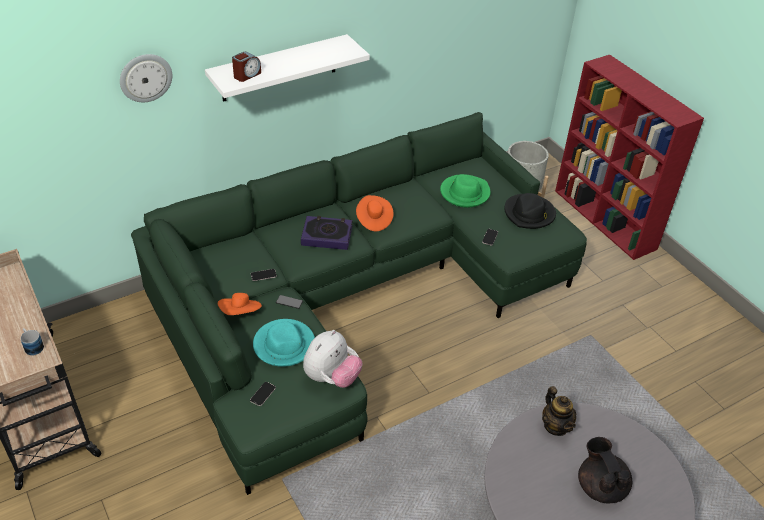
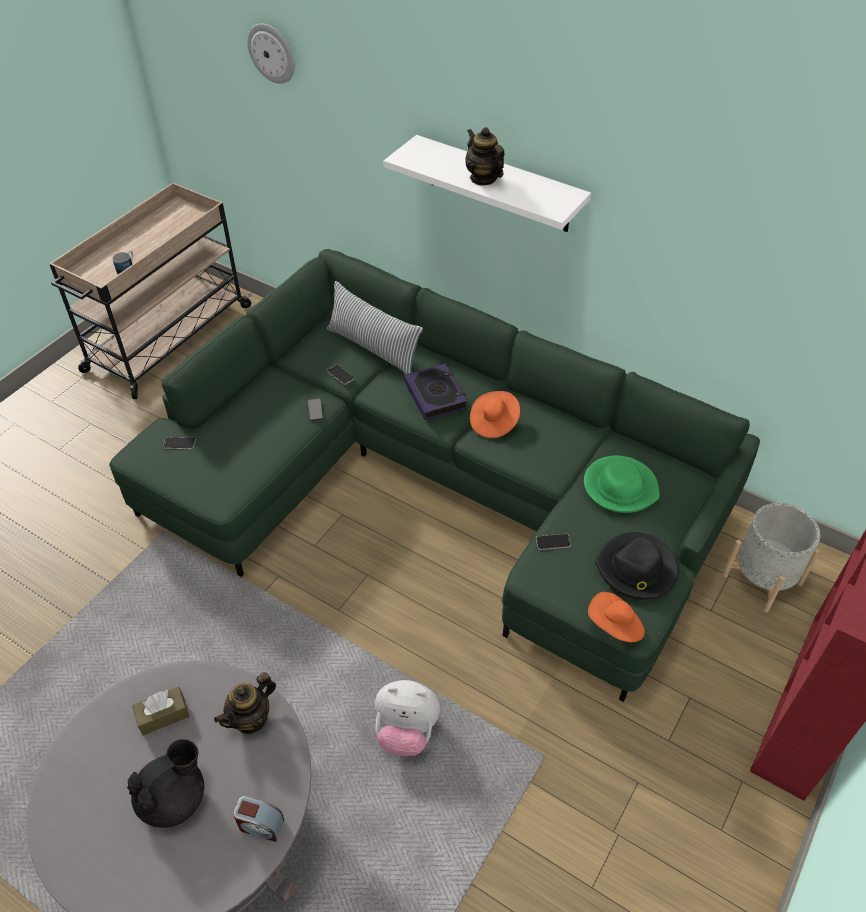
camera: 65 degrees right, 5 degrees up
(145, 77) = (358, 108): wall clock -> wall clock (272, 53)
(241, 313) = (279, 383): orange hat -> orange hat (615, 626)
(247, 75) = (429, 161): alarm clock -> alarm clock (260, 825)
(249, 248) = (373, 348): none -> pillow
(284, 345) = (252, 431): turquoise hat -> none
(291, 63) = (483, 178): none -> teapot
(332, 378) = (227, 485): plush toy -> plush toy (406, 731)
(531, 475) = (163, 715): none -> brown tissue box

